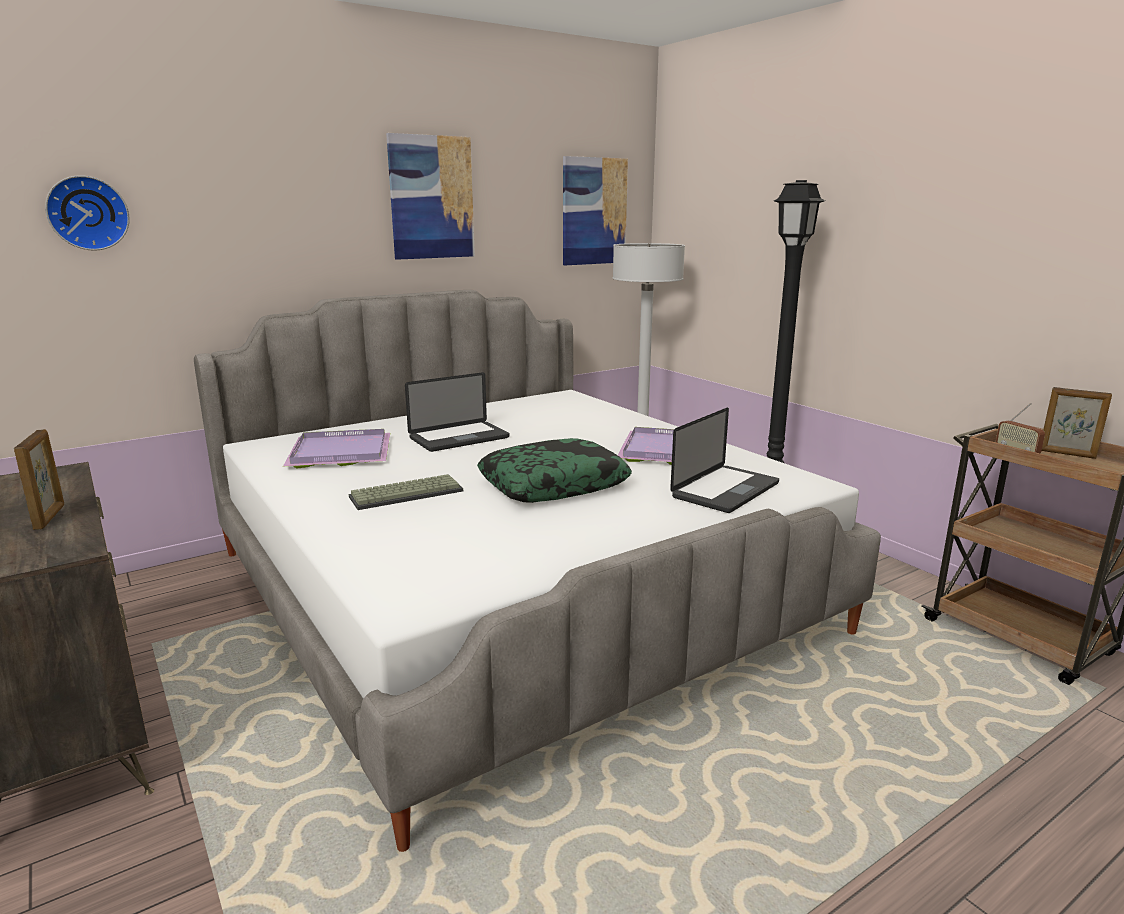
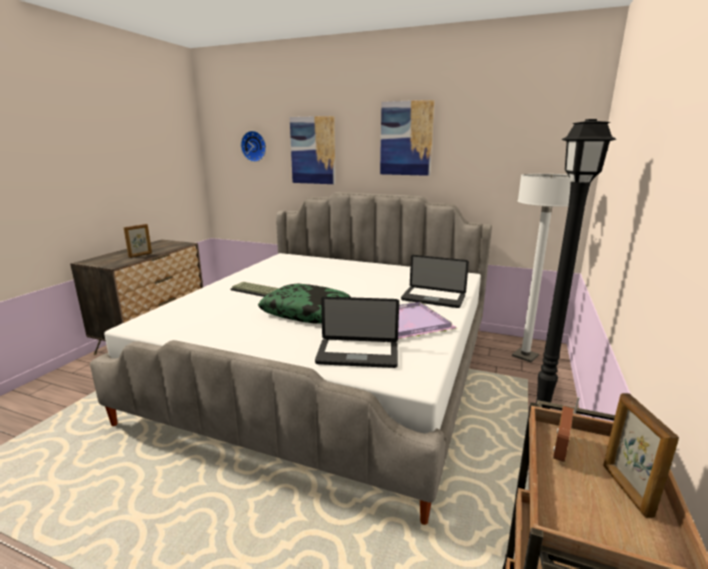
camera: 55 degrees right, 0 degrees up
(338, 453) = (292, 268): purple tray -> none
(459, 438) = (346, 278): laptop -> laptop (433, 298)
(594, 211) = (535, 148): picture -> picture (313, 150)

